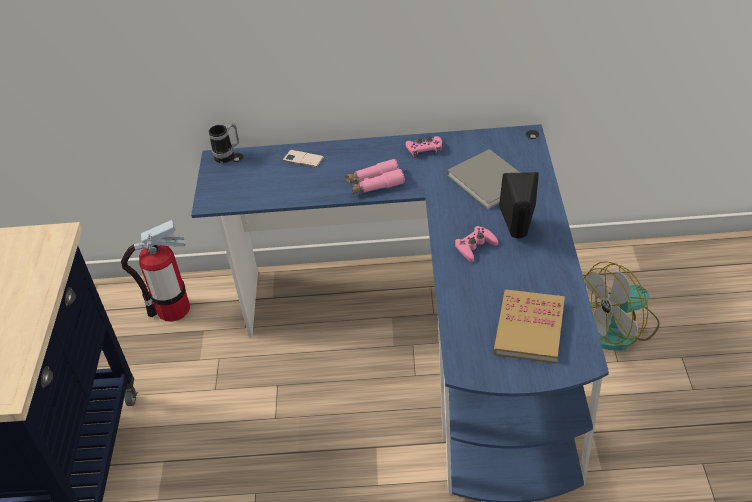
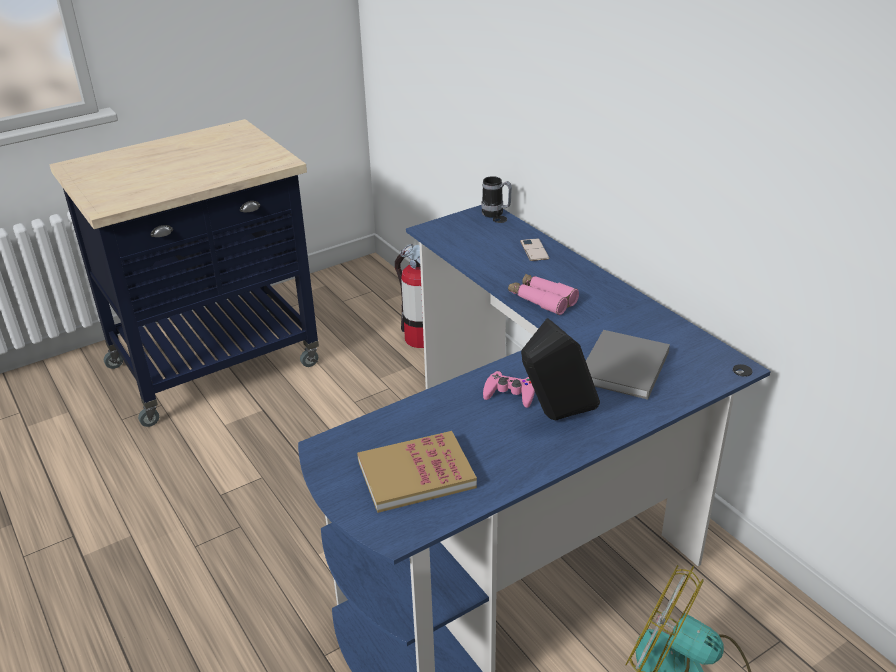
camera: 55 degrees right, 10 degrees down
(424, 149) = (628, 309): pink game controller -> none

